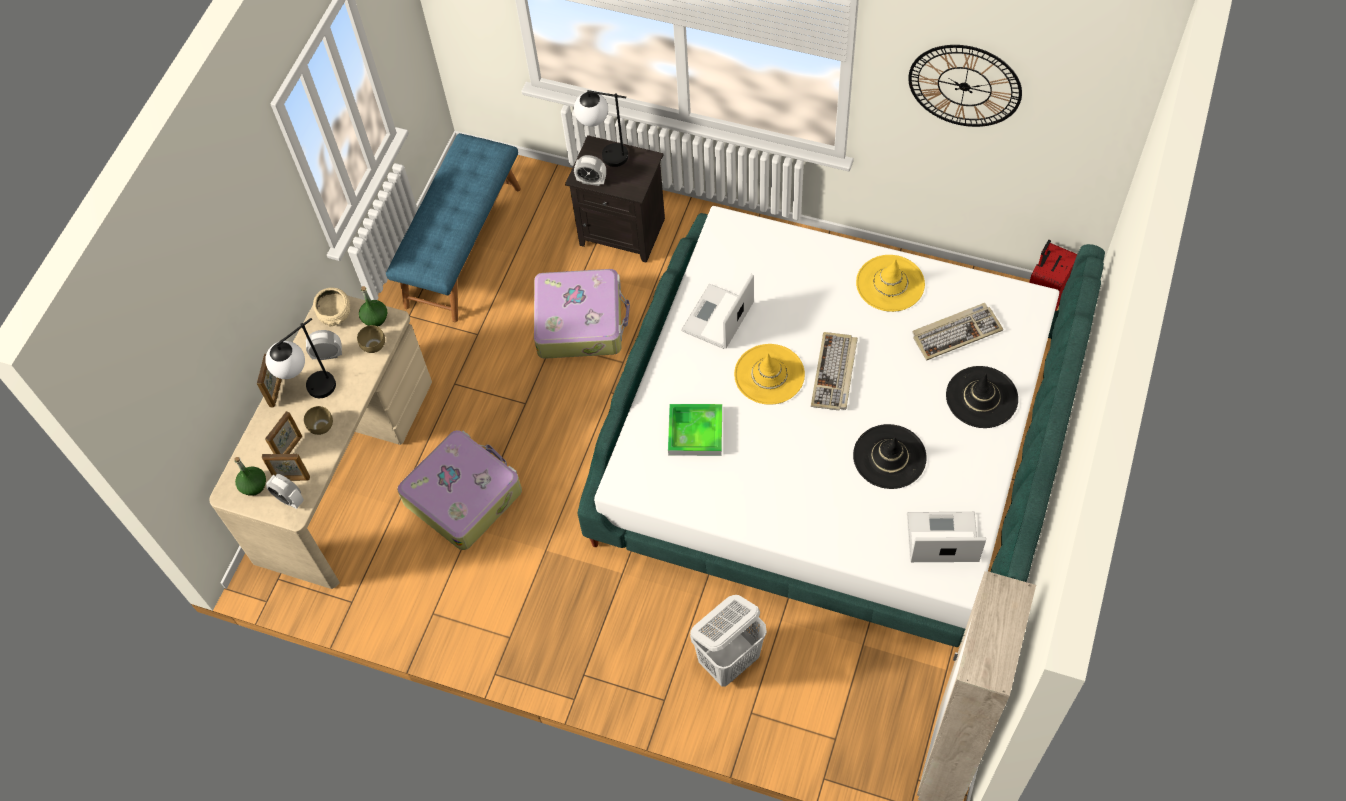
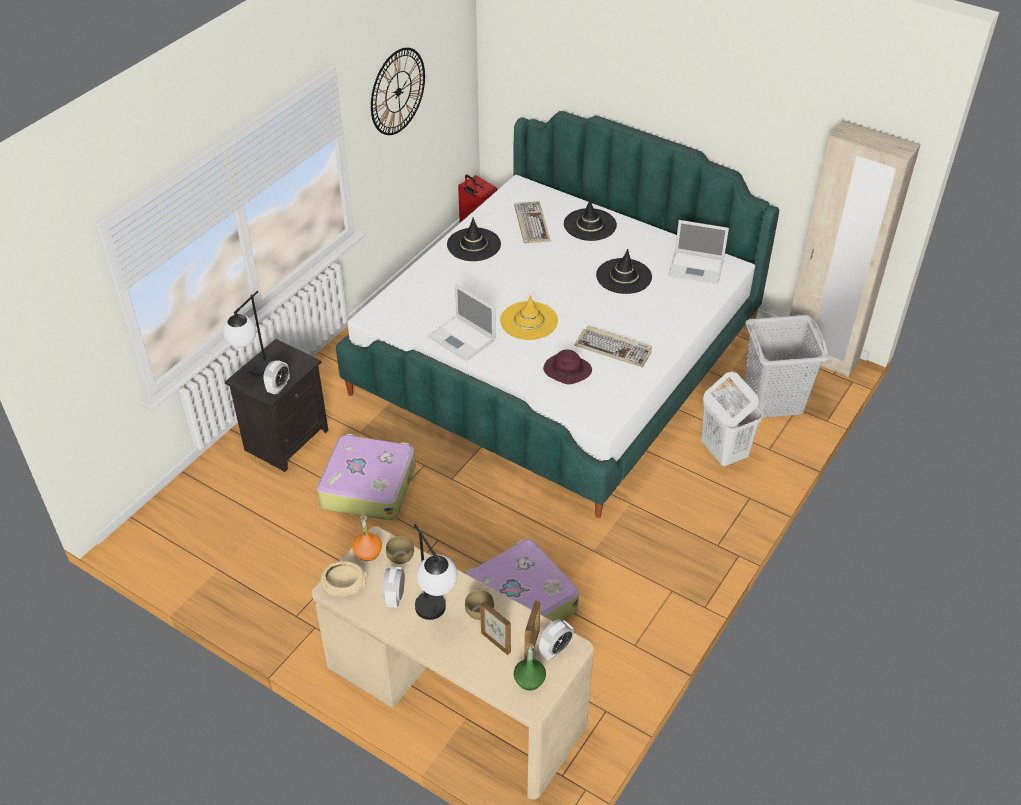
camera: 80 degrees left, 15 degrees down
(276, 392) = (422, 647): picture frame -> none
(375, 318) = (368, 552): green bottle -> orange bottle
(462, 246) = (235, 559): blue bench -> none
(695, 432) = (566, 371): tray -> purple hat
(834, 373) = (542, 288): keyboard -> keyboard (614, 348)
(841, 708) = (774, 400): none -> grey laundry basket
(890, 283) = (473, 245): yellow hat -> black hat
(940, 538) = (697, 267): laptop -> laptop turned 90 degrees counterclockwise

